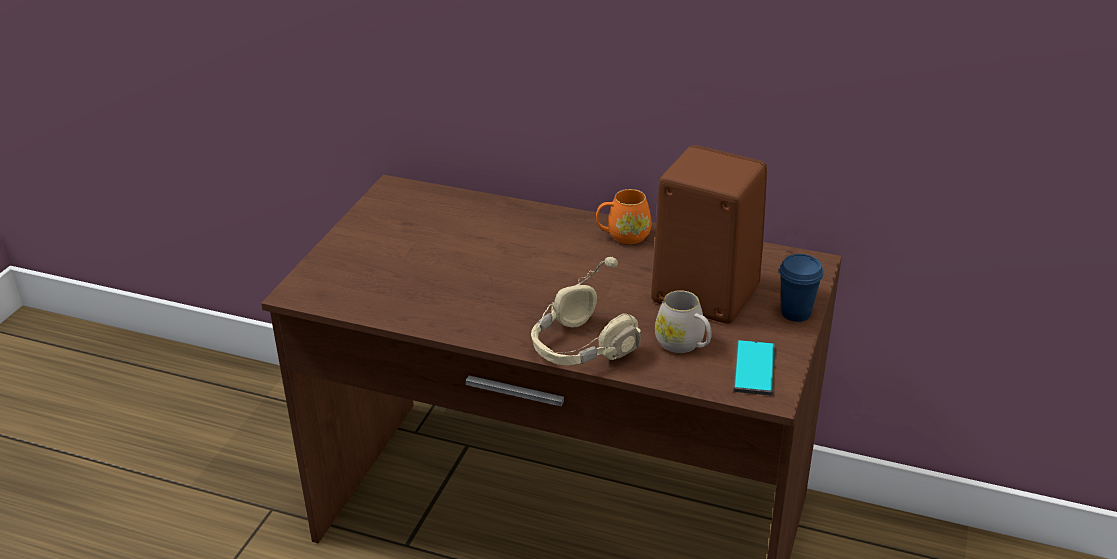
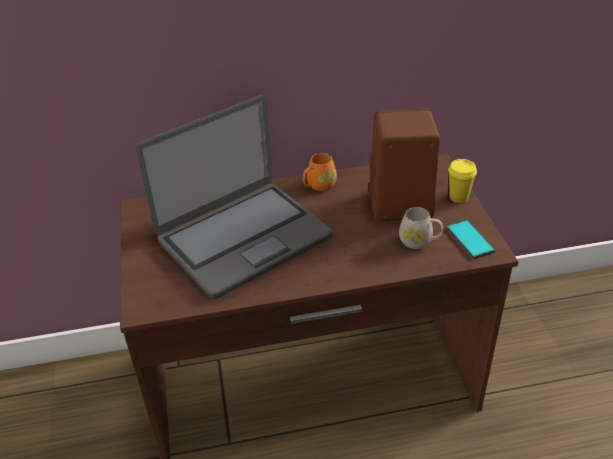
camera: 30 degrees left, 5 degrees up
(474, 261) = (243, 238): none -> laptop
(581, 347) = (364, 268): beige headphones -> none
(796, 313) = (458, 197): blue cup -> yellow cup

